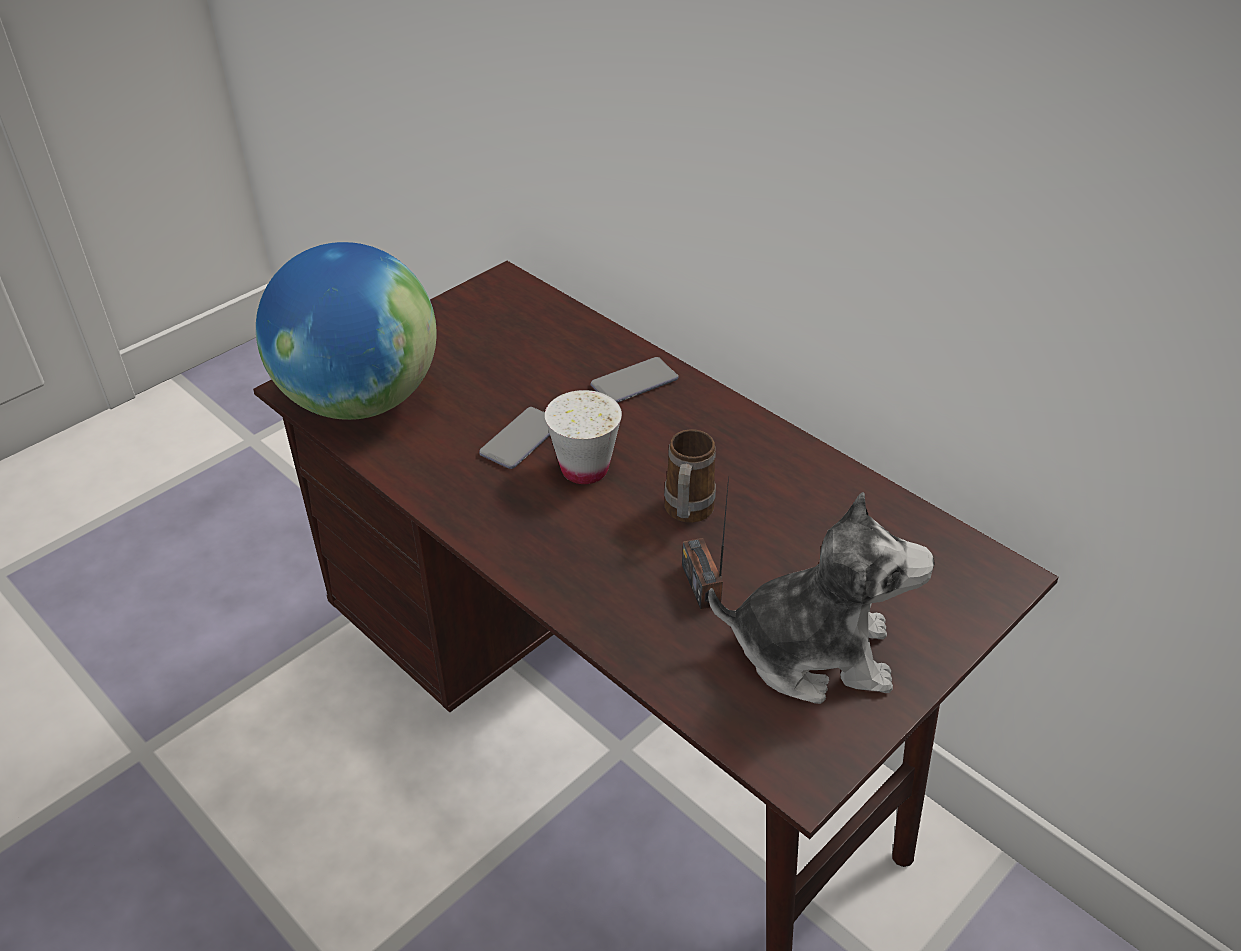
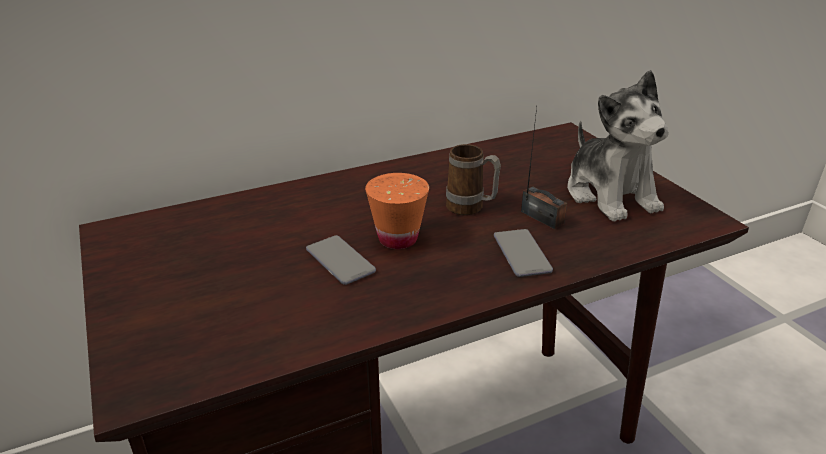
camera: 70 degrees left, 10 degrees down
(359, 400) = (200, 347): globe -> none
(584, 469) = (398, 239): white cup -> orange cup
(634, 382) = (313, 199): phone -> phone (521, 254)
(701, 584) = (541, 218): radio -> radio turned 135 degrees counterclockwise
(813, 651) = (610, 194): plush toy -> plush toy turned 135 degrees clockwise

